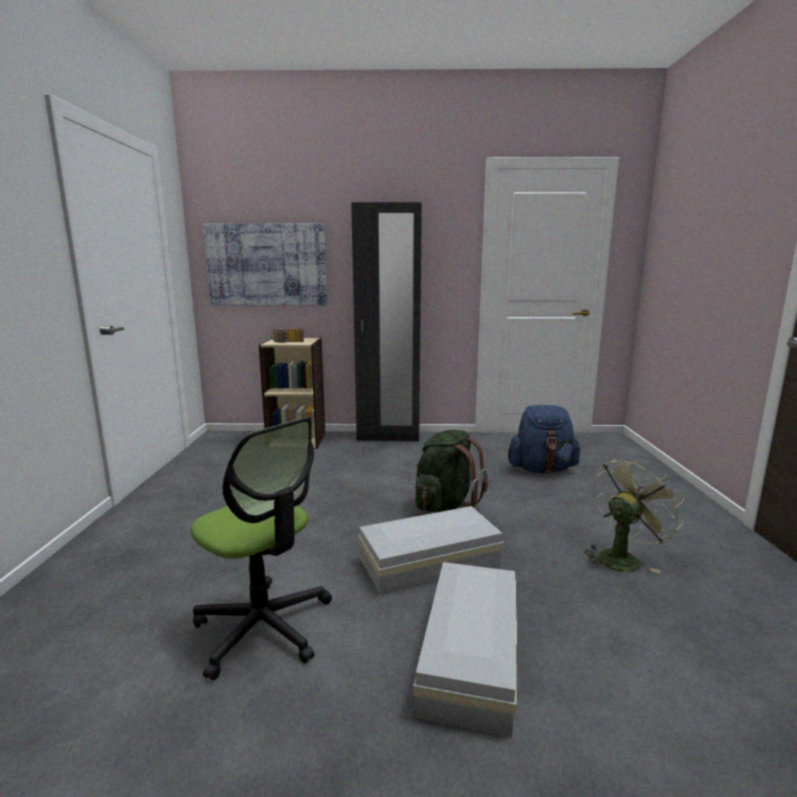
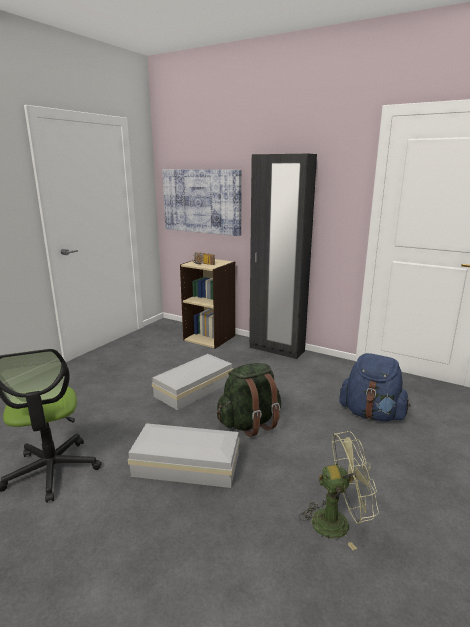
camera: 30 degrees right, 5 degrees up
(468, 656) = (130, 544): white storage box -> white storage box (192, 389)

